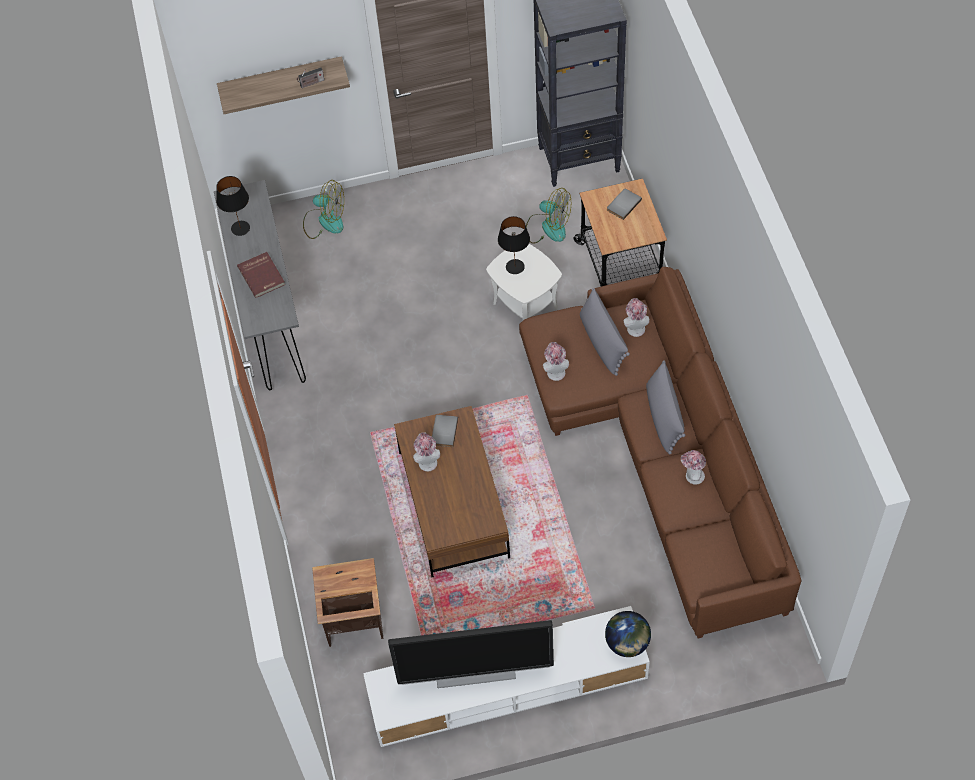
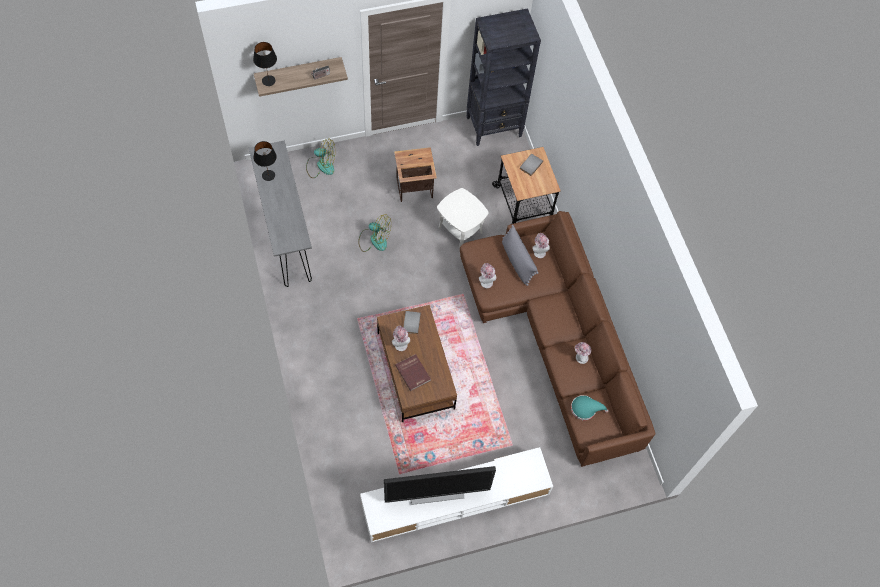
camera: 10 degrees left, 5 degrees up
(262, 275) = (285, 210): red book -> red book (413, 373)
(353, 621) = (349, 453): side table -> side table (413, 188)
(514, 266) = (456, 205): black table lamp -> black table lamp (268, 80)
(547, 227) = (474, 174): fan -> fan (374, 239)
(627, 643) = (538, 473): globe -> none
(663, 416) = (559, 315): grey pillow -> none
(698, 548) = (585, 409): none -> turquoise hat

